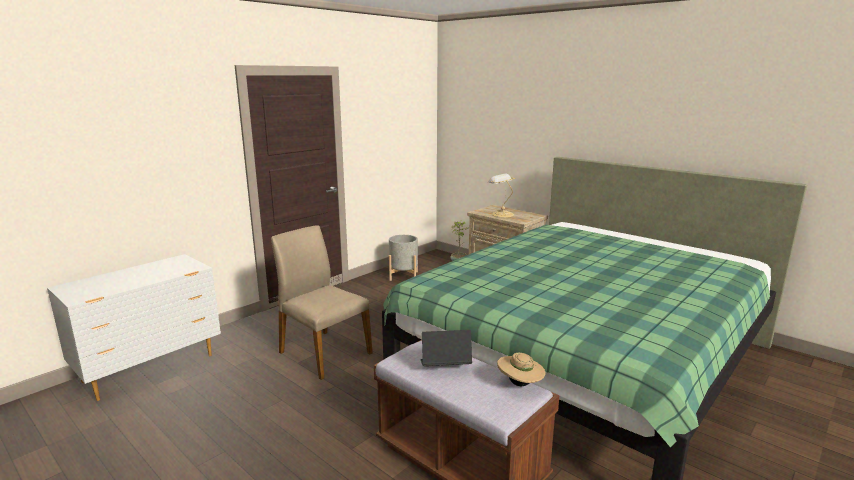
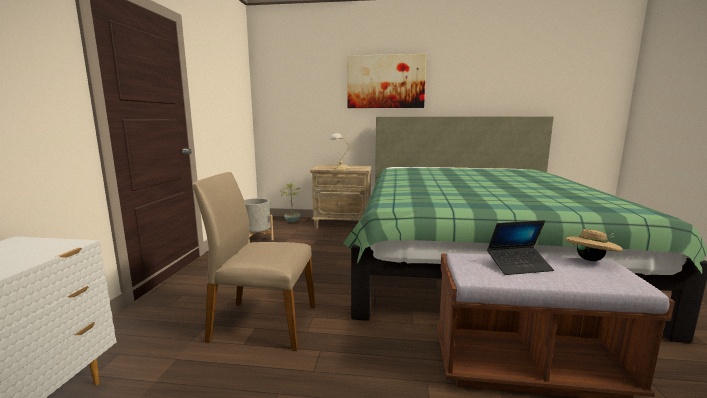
camera: 35 degrees left, 5 degrees down
(445, 366) = (519, 266): laptop -> laptop turned 150 degrees counterclockwise
(572, 113) = (385, 82): none -> picture

